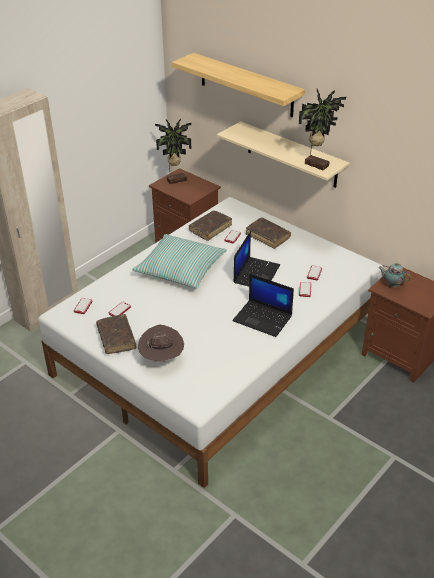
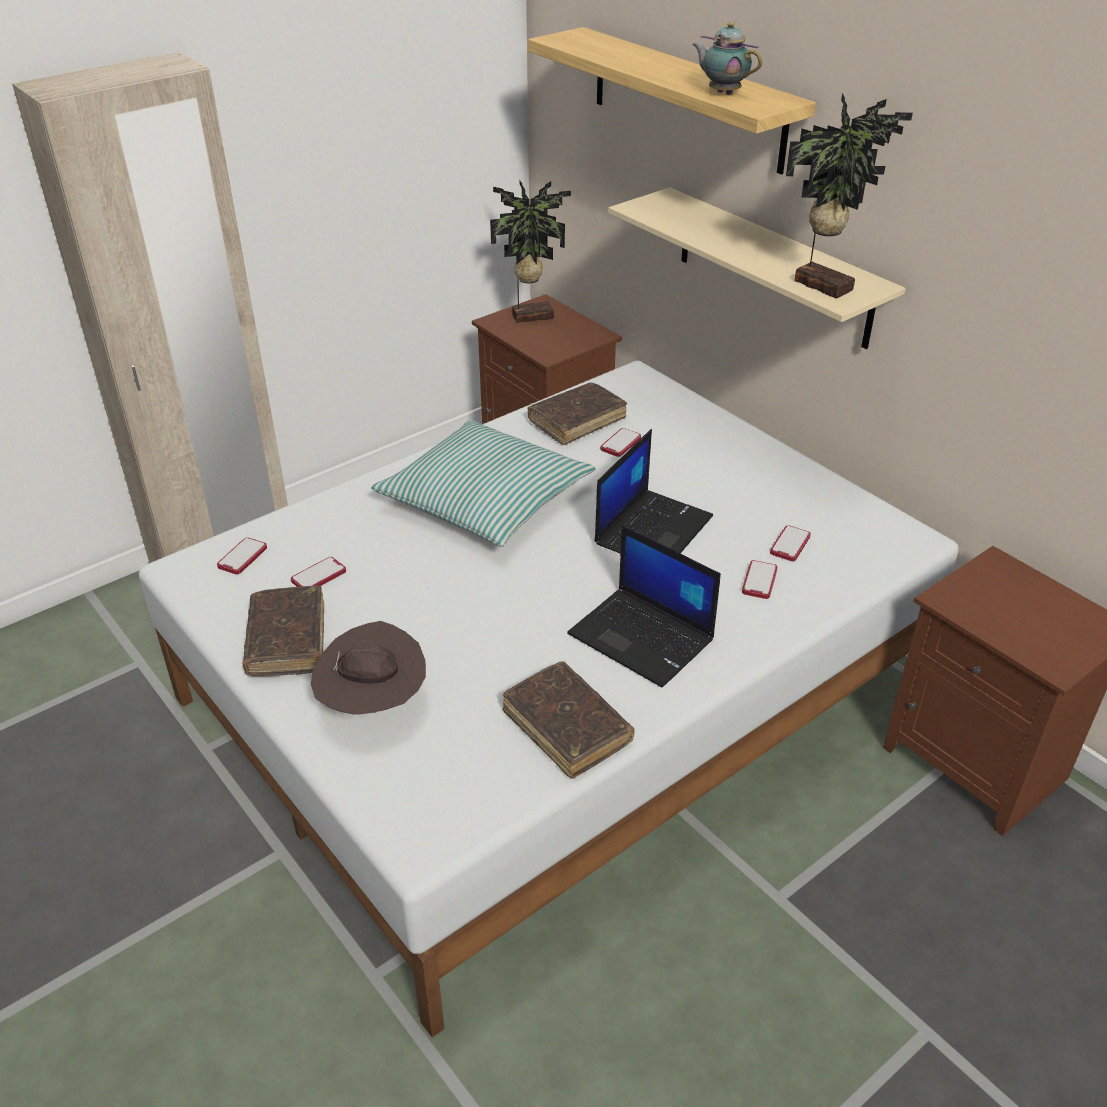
camera: 10 degrees right, 0 degrees up
(267, 236) = (700, 450): brown book -> brown book (567, 727)
(392, 285) = (975, 594): teapot -> teapot (722, 93)

